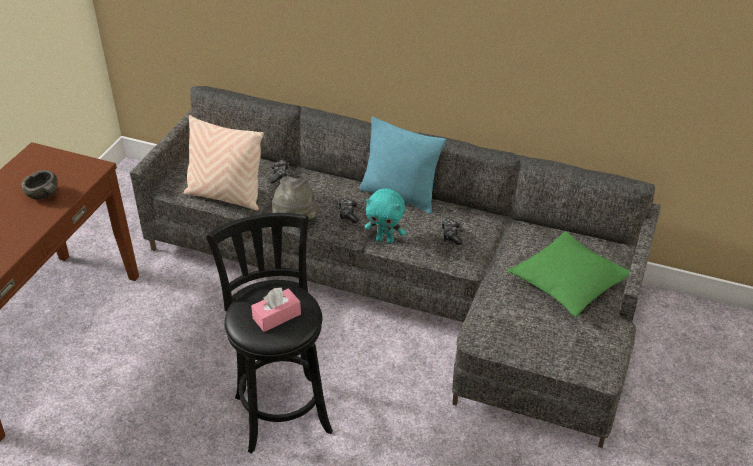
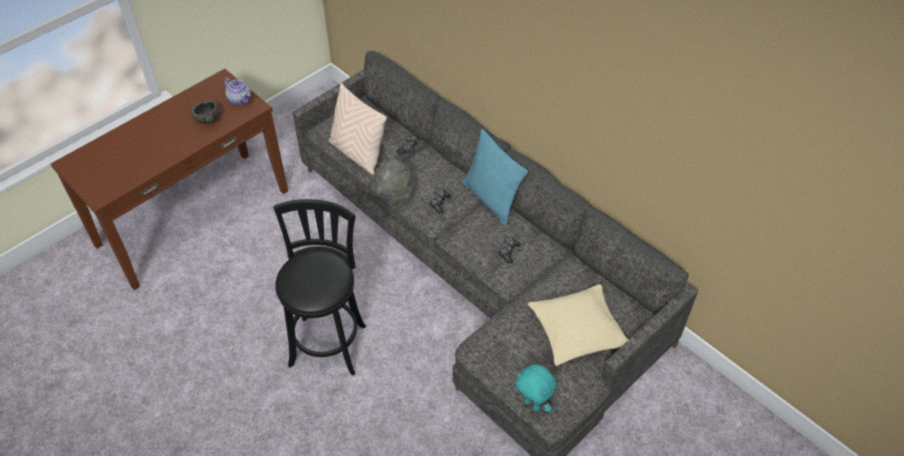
camera: 25 degrees right, 10 degrees up
(72, 165) = (240, 99): none -> teapot
(277, 316) = (314, 282): pink tissue box -> none
(385, 240) = (455, 236): turquoise plush toy -> turquoise plush toy (533, 404)
(568, 282) = (577, 330): green pillow -> beige pillow

